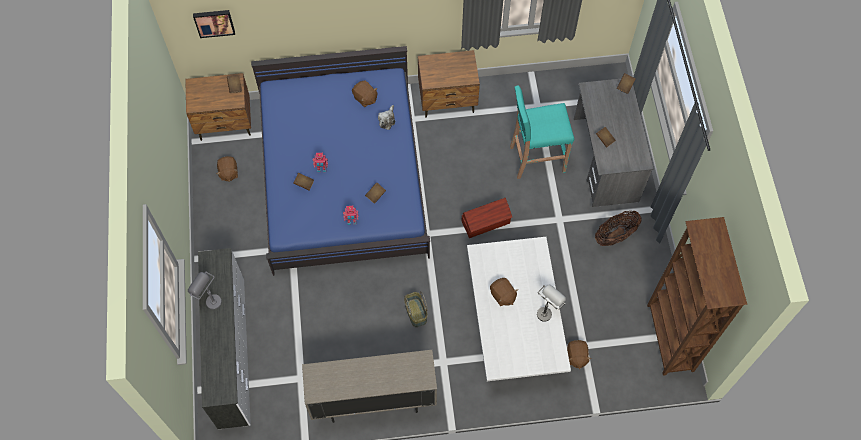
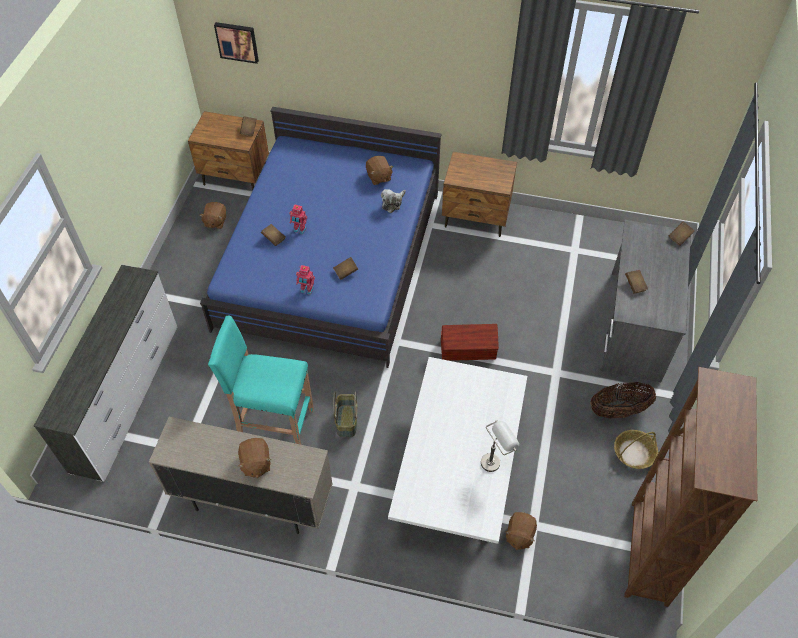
camera: 20 degrees right, 10 degrees down
(209, 300) = (105, 316): grey table lamp -> none
(502, 295) = (447, 425): brown plush toy -> brown plush toy (255, 463)
(535, 159) = (552, 302): turquoise stool -> turquoise stool (274, 426)
(636, 266) = (634, 453): none -> basket

